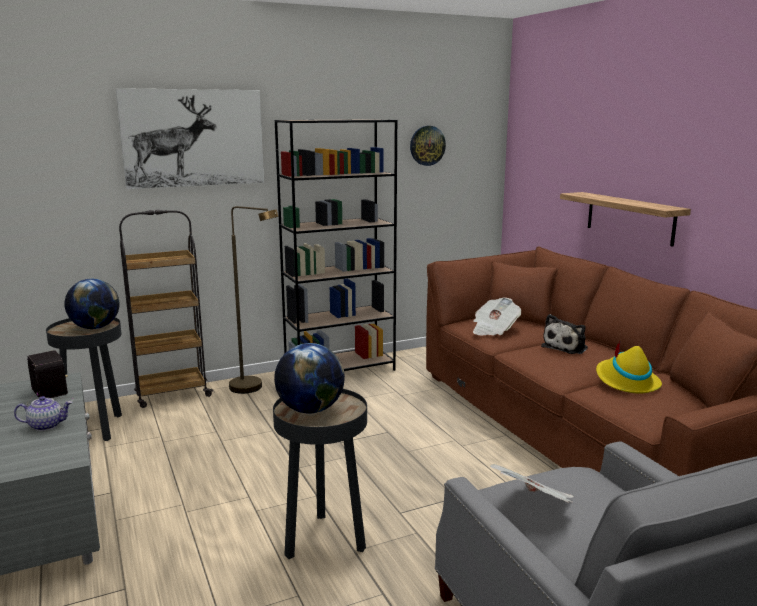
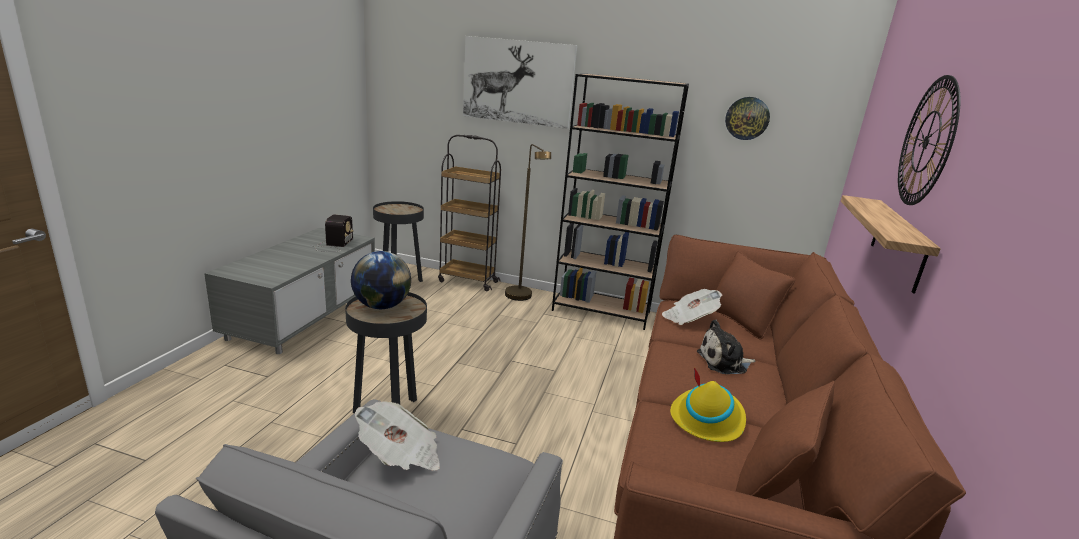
camera: 40 degrees right, 5 degrees up
(46, 425) = (300, 259): teapot -> none
(95, 327) = (404, 211): globe -> none
(629, 140) = (926, 142): none -> wall clock

